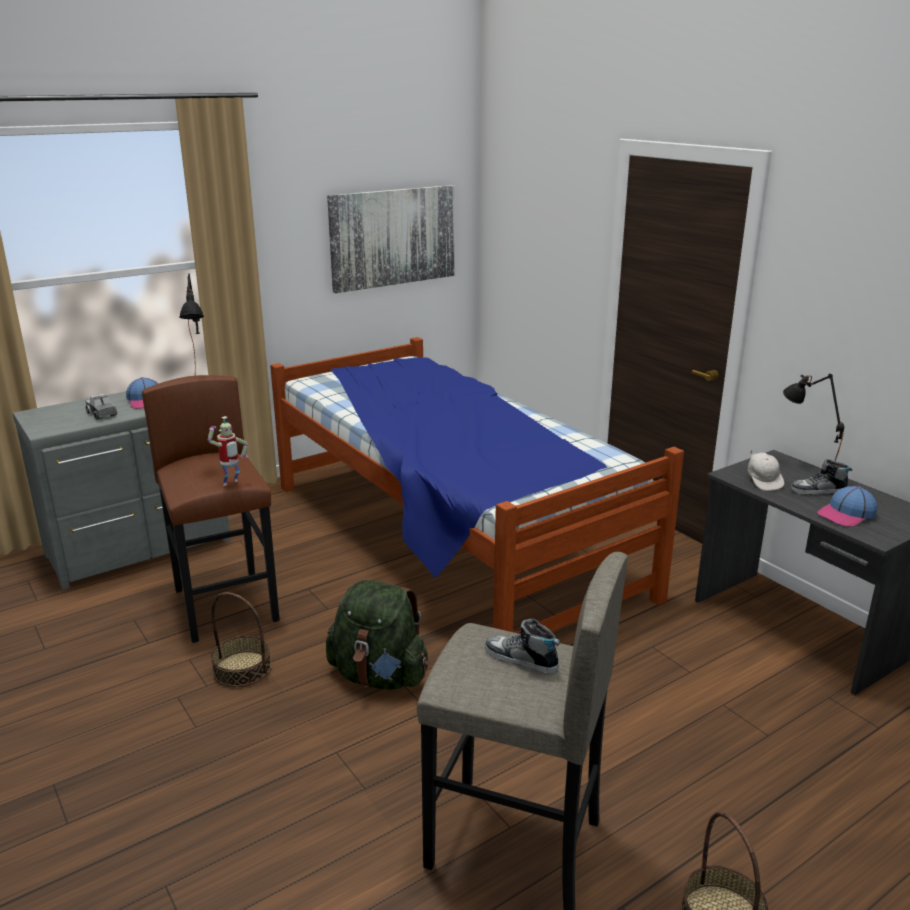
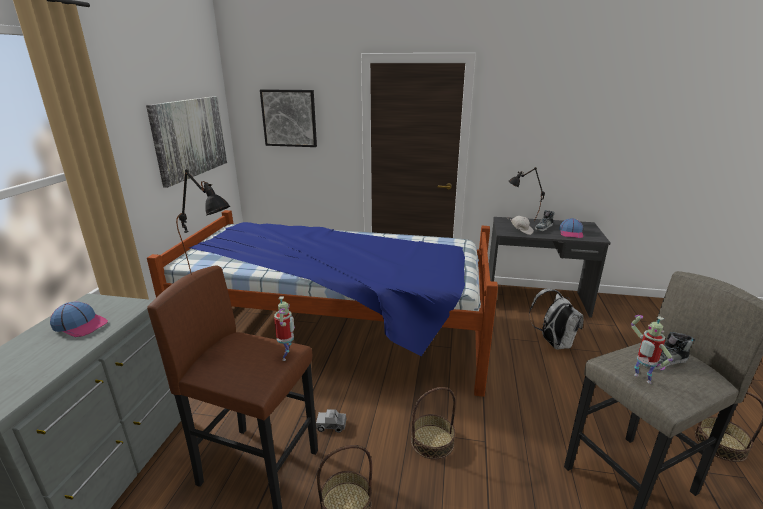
camera: 45 degrees left, 0 degrees up
(102, 414) = (49, 357): toy truck -> toy truck (331, 425)
(379, 676) = (432, 441): green backpack -> basket
(457, 653) = (640, 379): none -> toy robot
(534, 225) = (289, 118): none -> picture
(709, 685) = (553, 343): none -> white backpack

